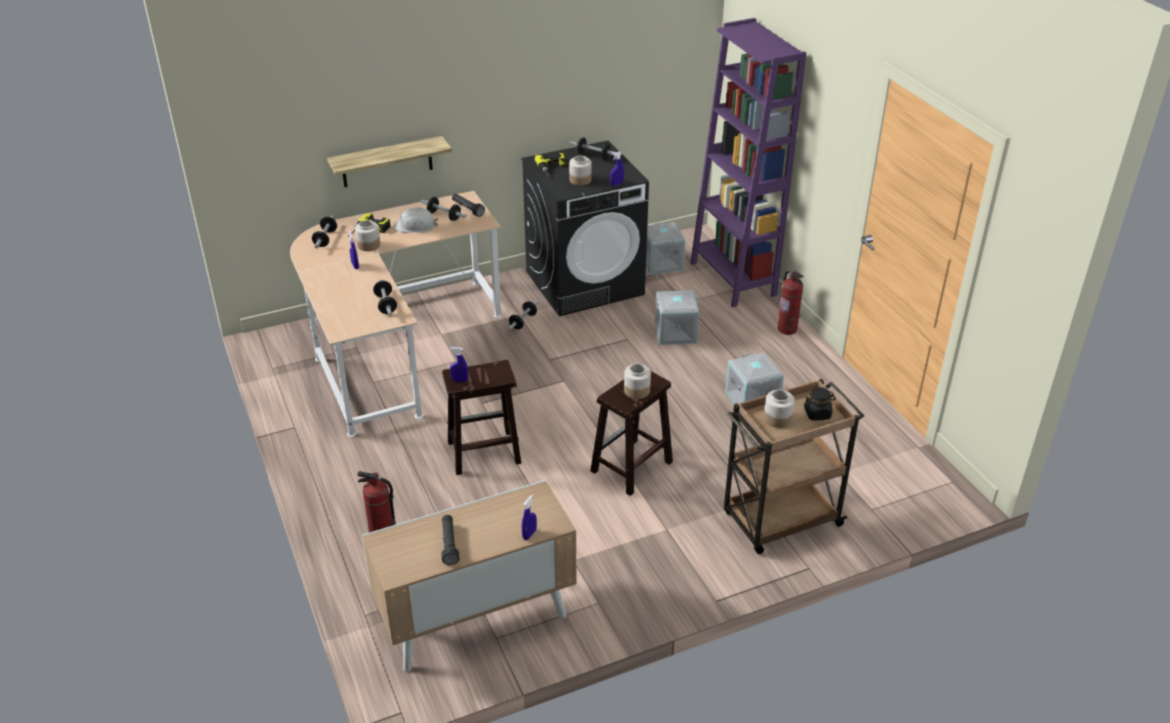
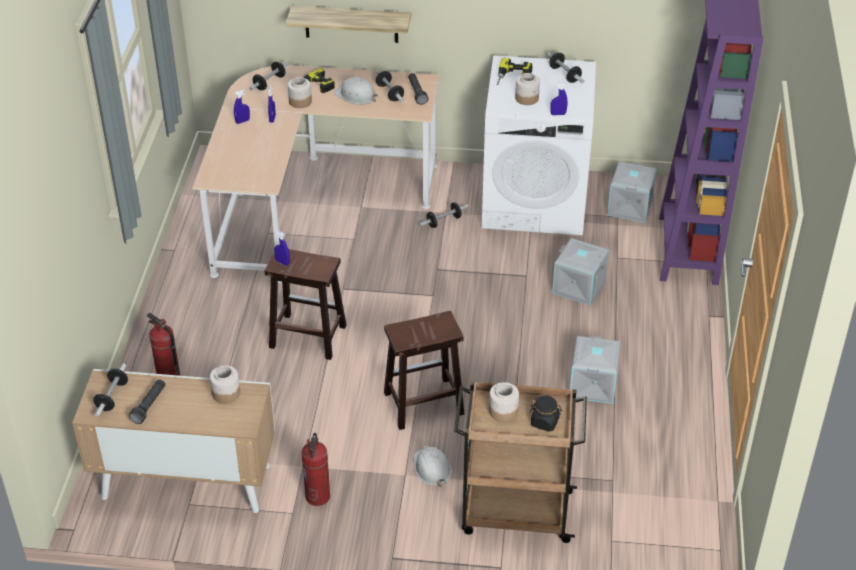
camera: 30 degrees right, 5 degrees up
(386, 304) = (266, 167): dumbbell -> dumbbell (112, 397)
(529, 534) = (216, 425): blue spray bottle -> blue spray bottle (242, 121)
(585, 283) = (535, 202): black washing machine -> white washing machine
(636, 391) = (424, 332): jar -> jar (225, 393)
(684, 515) = (431, 468): none -> white hard hat
(787, 329) = (696, 325): fire extinguisher -> fire extinguisher (318, 496)

